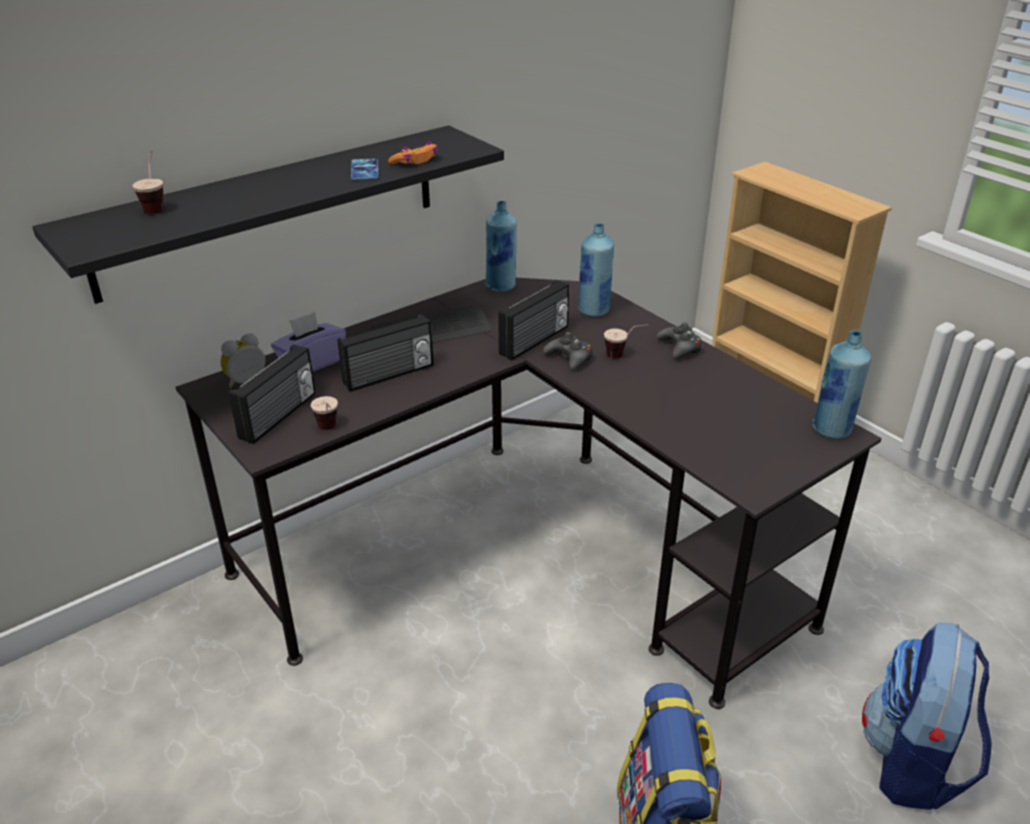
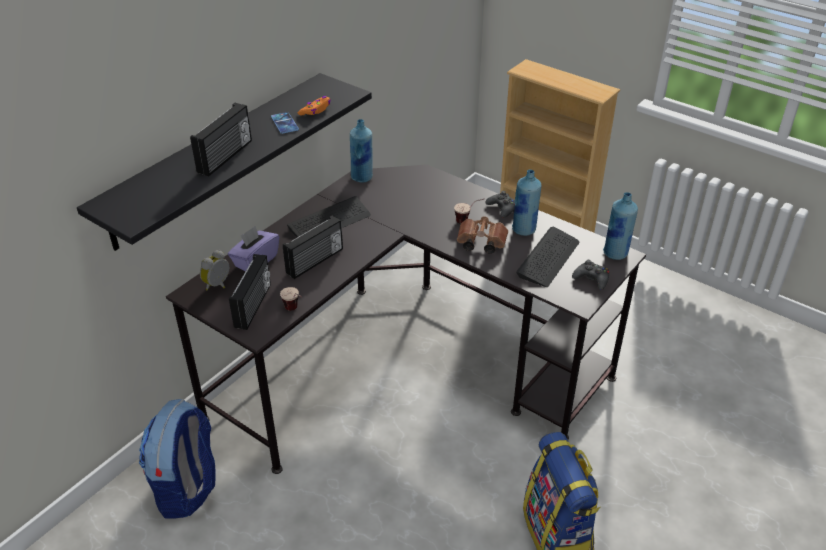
camera: 15 degrees left, 5 degrees up
(156, 206) = (155, 176): cup -> none
(535, 341) = (404, 218): radio -> radio (226, 156)
(569, 358) = (433, 228): black game controller -> black game controller (591, 279)
(593, 310) = (435, 188): blue bottle -> blue bottle (524, 230)
(628, 386) = (480, 243): none -> brown binoculars
(723, 421) = (548, 258): none -> keyboard
(913, 762) = (687, 449): backpack -> backpack (187, 489)

